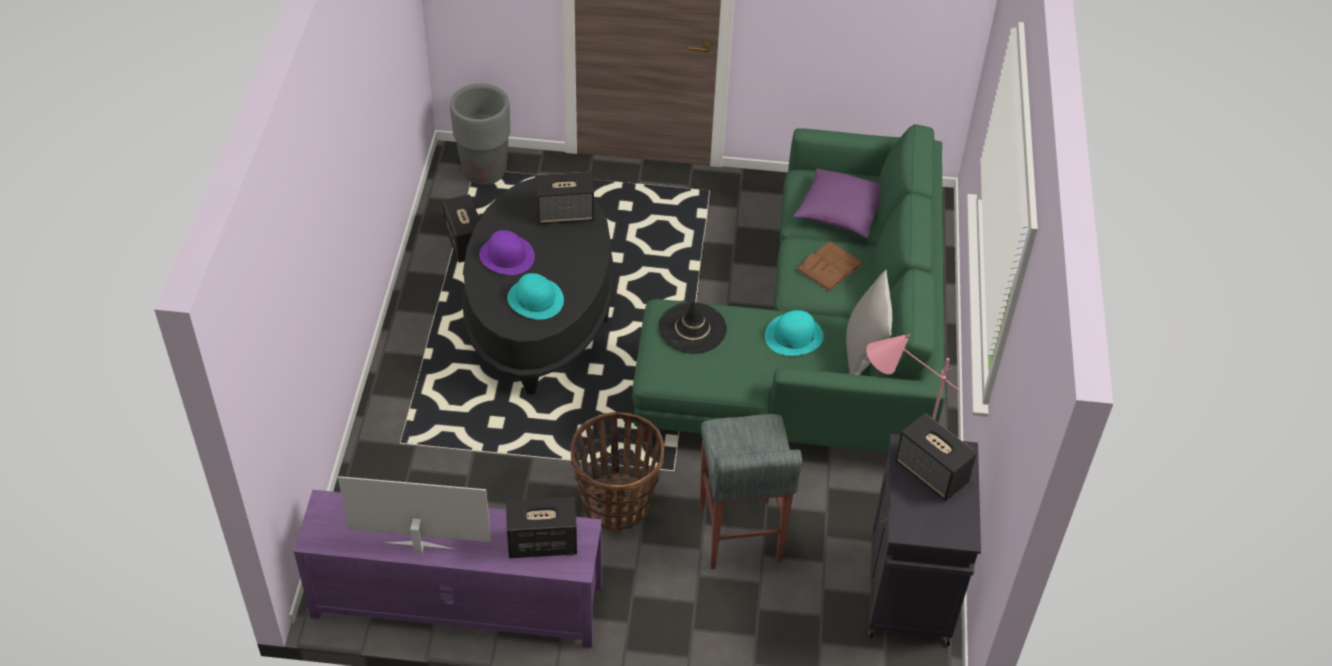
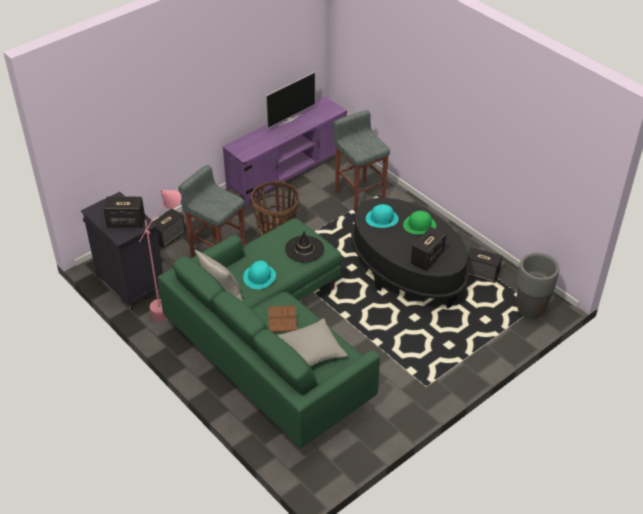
camera: 135 degrees right, 5 degrees down
(427, 463) = (360, 196): none -> grey stool
(506, 255) = (419, 225): purple hat -> green hat
(541, 543) = (253, 144): speaker -> speaker (168, 236)
(840, 212) = (312, 351): purple pillow -> grey pillow

